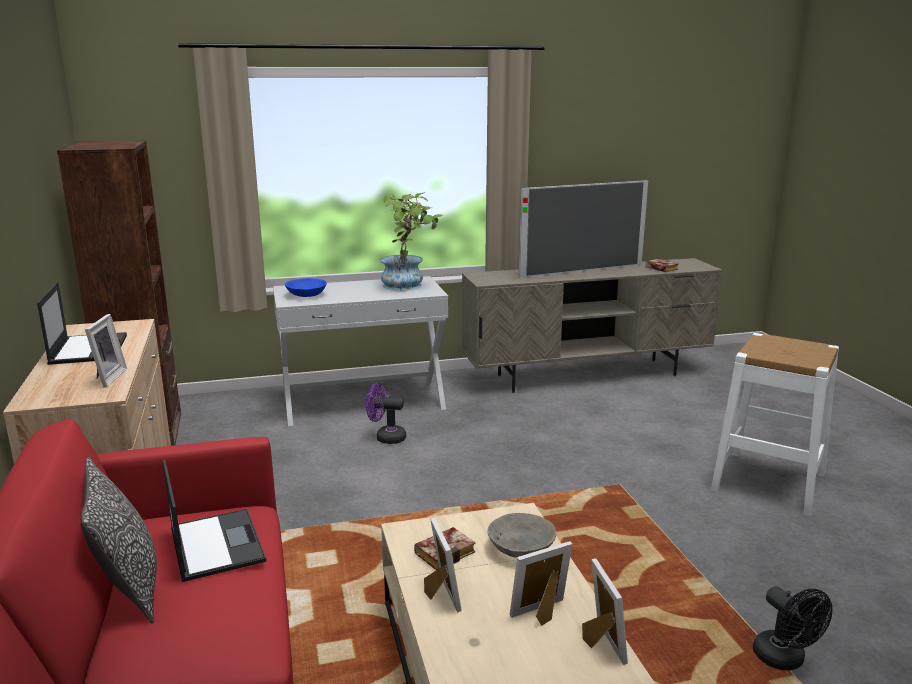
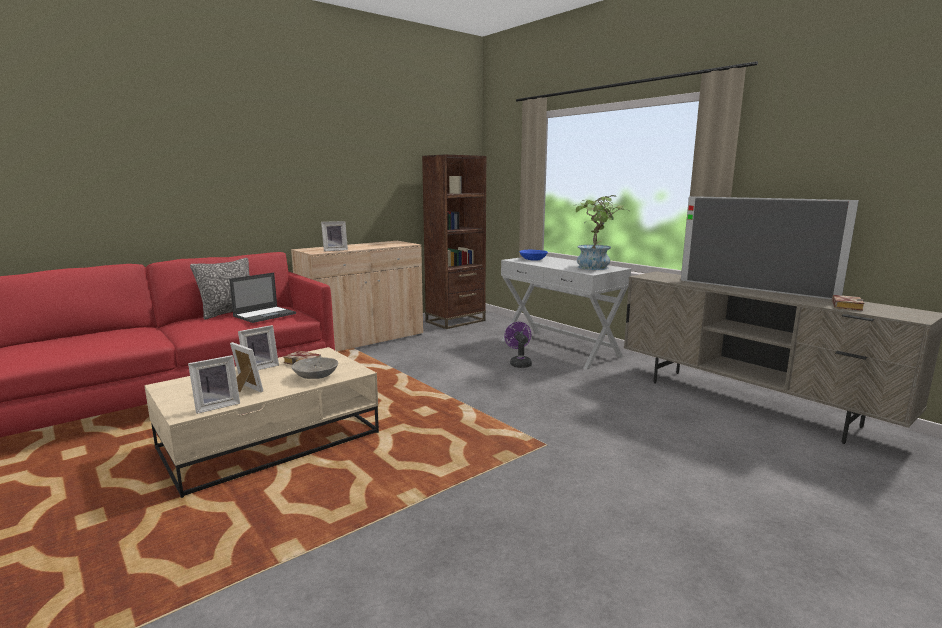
camera: 65 degrees right, 5 degrees down
(88, 349) = (369, 245): laptop -> none
(769, 482) = (651, 523): white stool -> none
(785, 660) = (327, 547): black fan -> none

